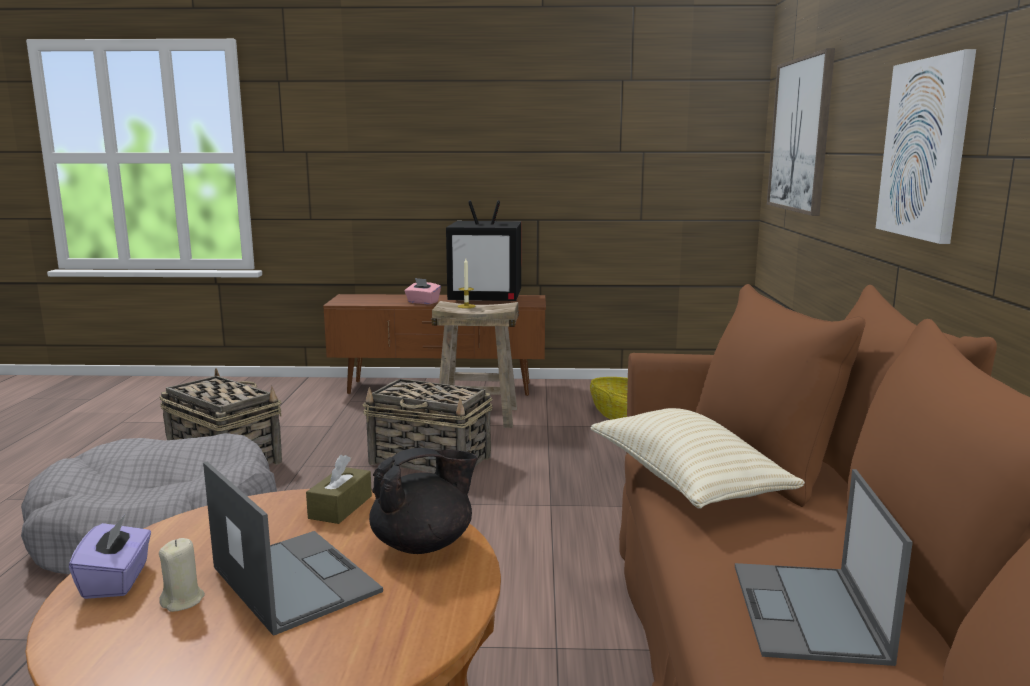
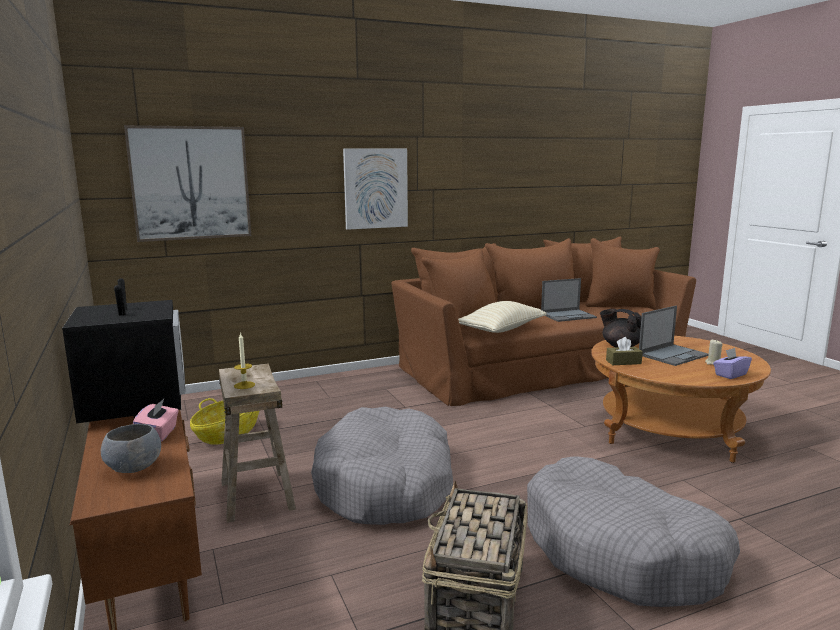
camera: 115 degrees left, 0 degrees up
(293, 579) = (673, 355): laptop -> laptop turned 150 degrees counterclockwise
(380, 299) = (134, 467): none -> grey bowl
(431, 461) = (386, 484): basket -> grey dog bed

